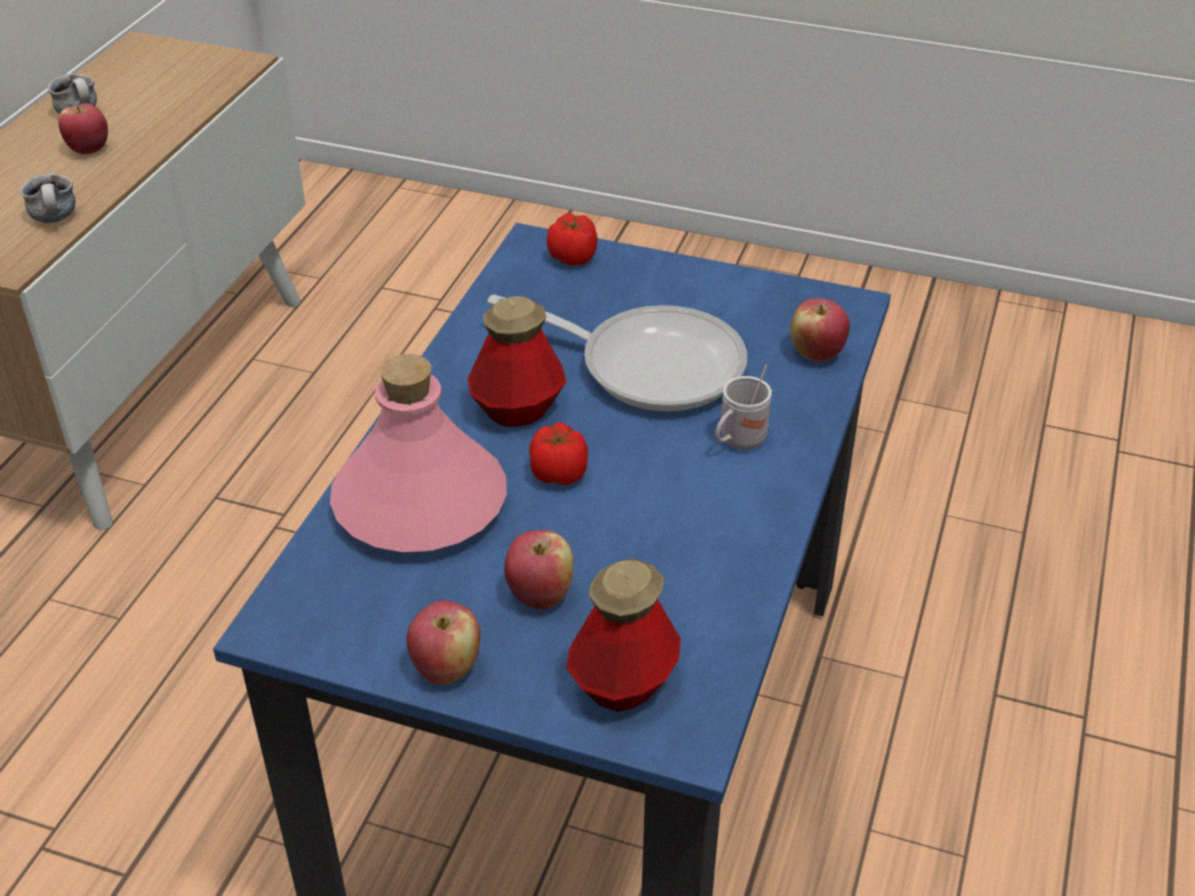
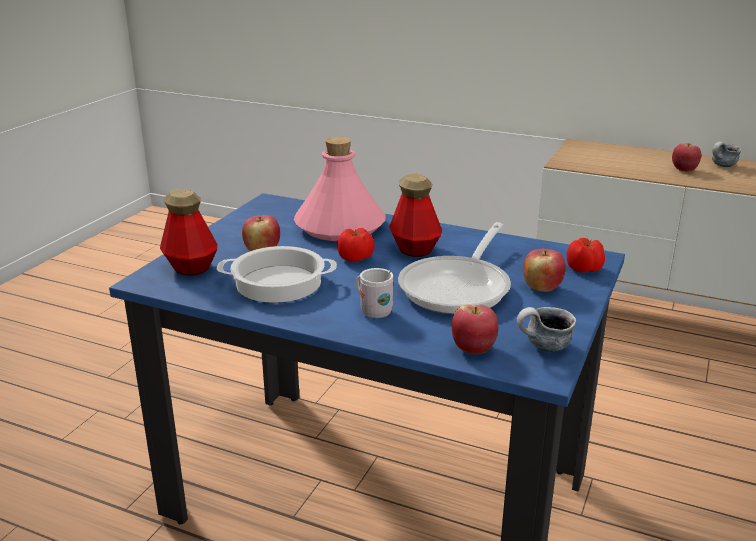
camera: 95 degrees right, 15 degrees down
(57, 220) = (608, 168): mug -> mug (543, 348)
(446, 668) = (225, 231): apple -> apple (541, 288)
(665, 553) = (279, 282): none -> cooking pot

